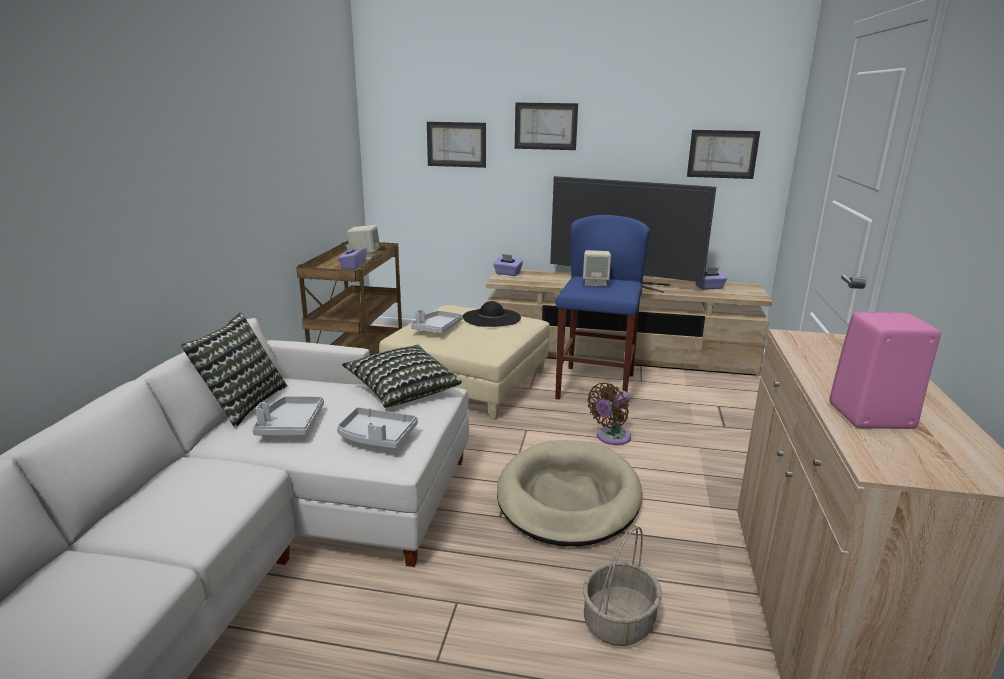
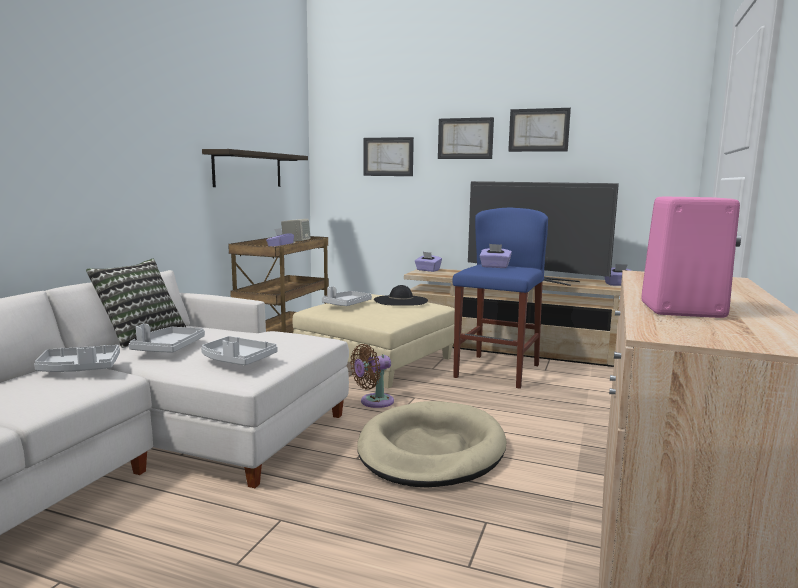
camera: 10 degrees right, 10 degrees down
(211, 469) = (80, 369): none -> grey tray
(305, 173) = (248, 170): none -> shelf
(403, 390) = (284, 336): pillow -> none
(595, 283) = (494, 267): beige speaker -> purple tissue box
(611, 438) = (495, 409): brown fan -> brown fan (373, 402)
(618, 621) = (437, 553): basket -> none
(722, 154) = (629, 159): picture -> picture (538, 130)

